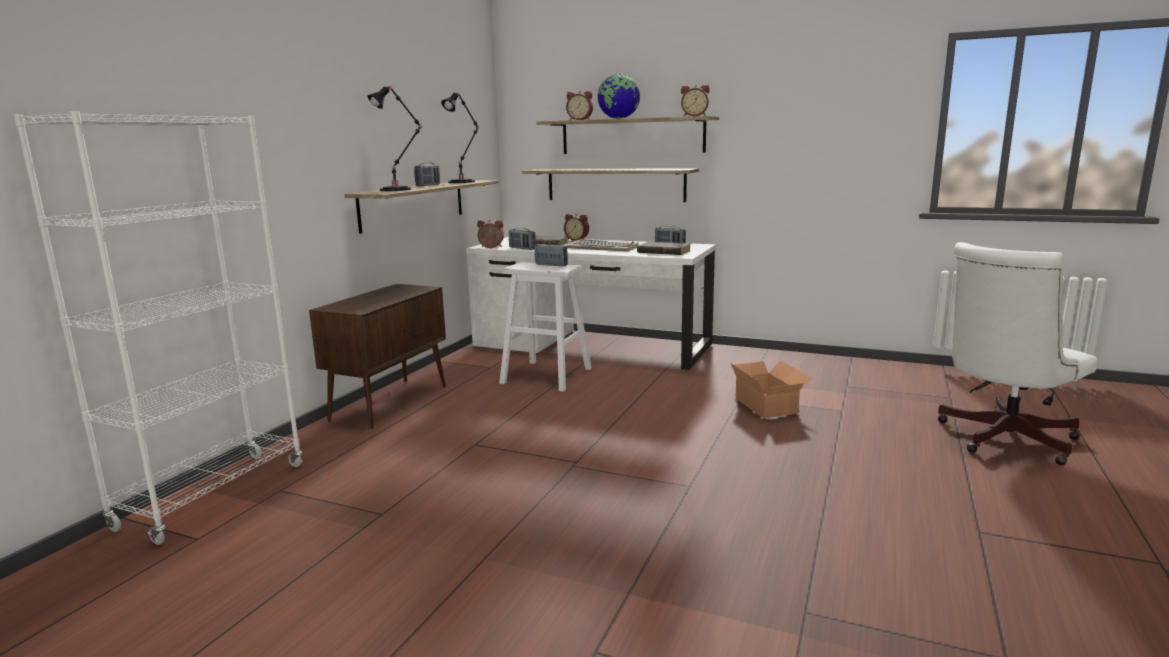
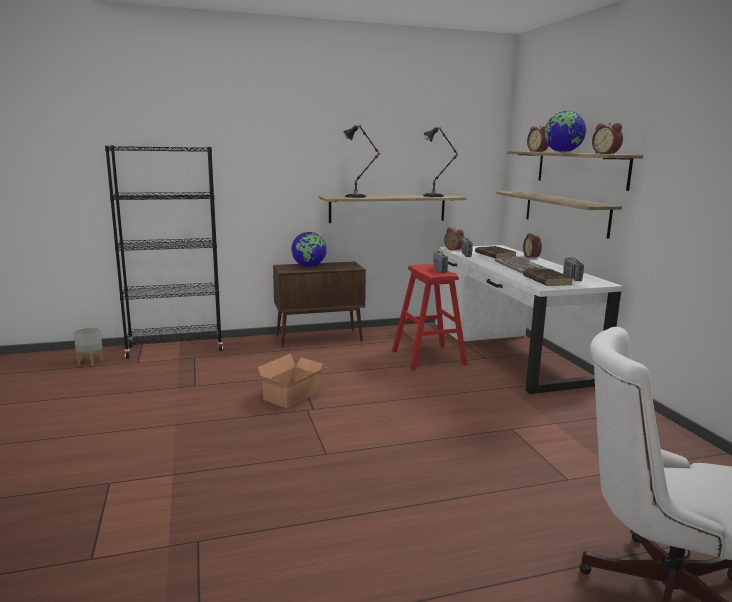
camera: 50 degrees right, 0 degrees up
(93, 585) = (90, 362): none -> grey planter
(213, 495) = (175, 349): white bookcase -> black bookcase
(367, 300) = (309, 266): none -> globe
(428, 185) = (395, 196): radio -> none
(546, 376) = (428, 357): white stool -> red stool
(767, 405) = (517, 443): cardboard box -> cardboard box (294, 395)

